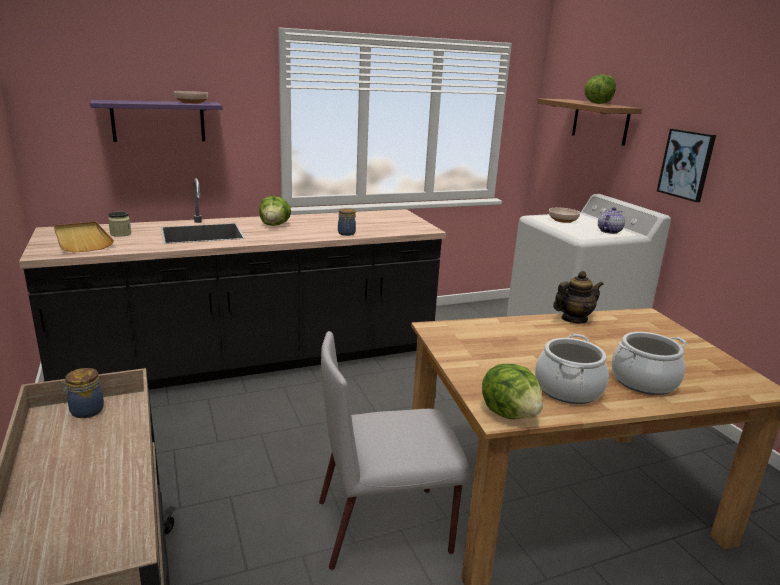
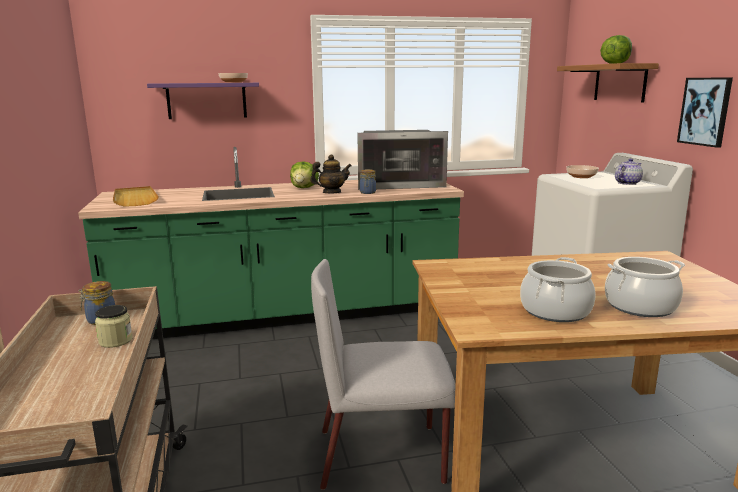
camera: 10 degrees right, 5 degrees down
(120, 234) = (169, 195): jar -> jar (115, 341)
(255, 360) = (287, 314): black counter -> green counter
(376, 221) = (399, 184): none -> microwave
(510, 413) = (488, 327): lettuce -> none
(573, 319) = (579, 258): teapot -> teapot (331, 192)

